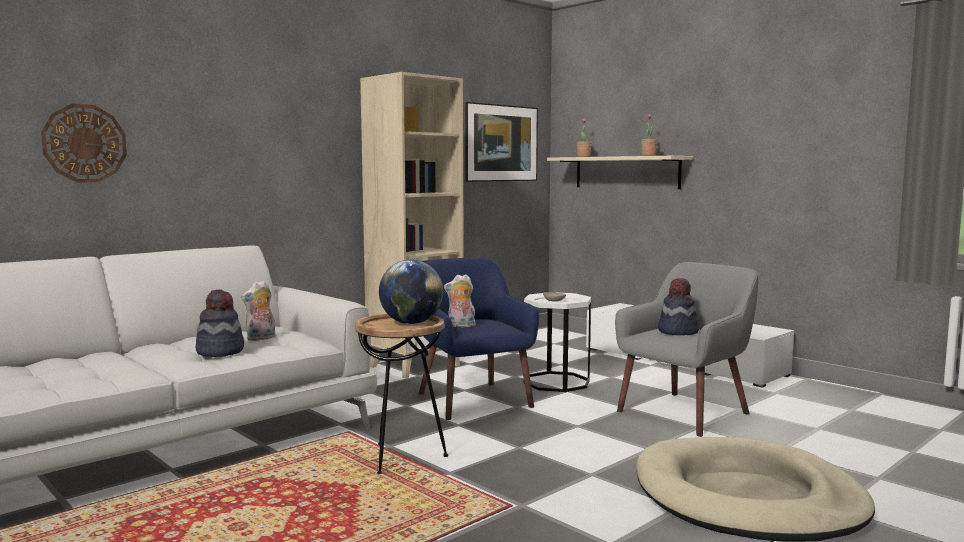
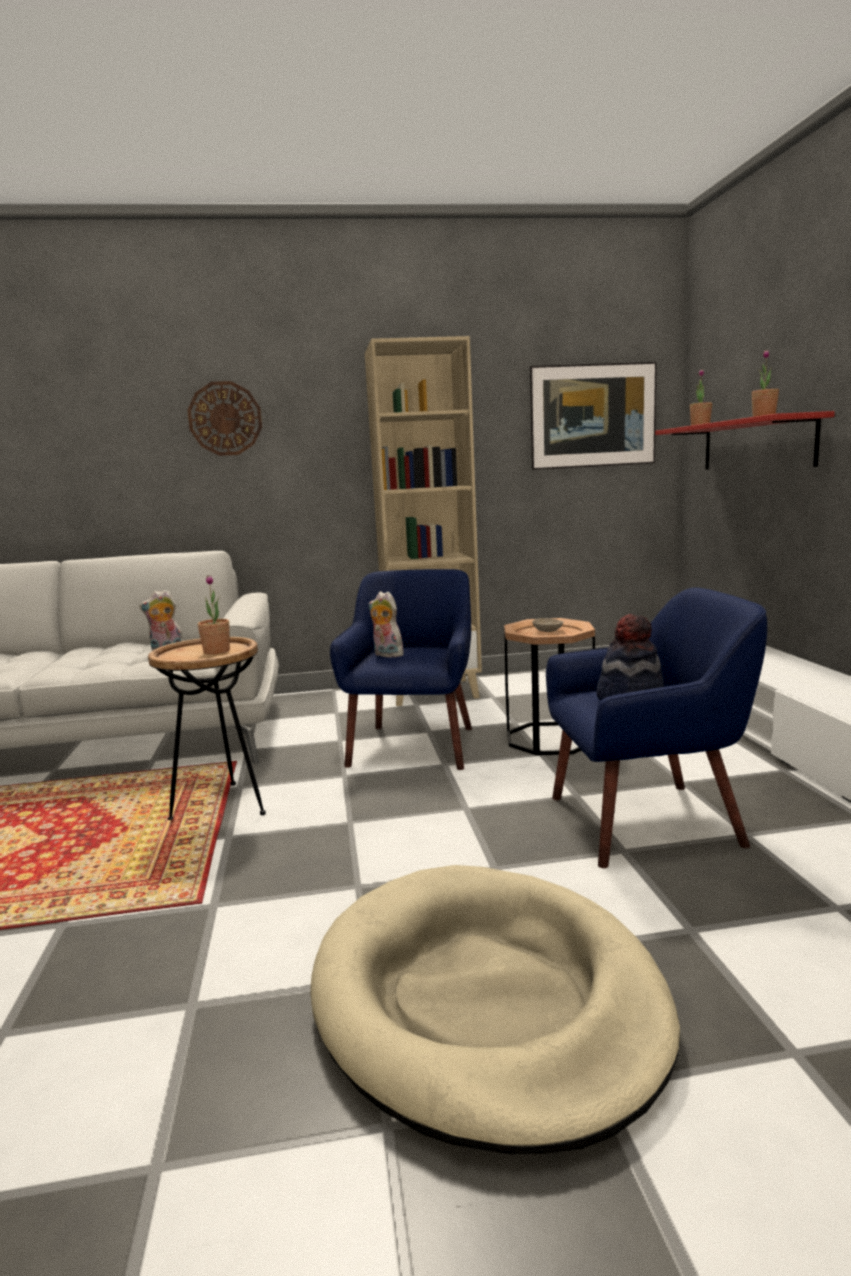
camera: 35 degrees right, 5 degrees up
(84, 143) = (65, 453): wall clock -> wall clock (225, 418)
(220, 351) = (99, 661): hat -> none
(411, 323) = (216, 652): globe -> potted plant
(556, 382) = (549, 738): white side table -> brown side table
(626, 172) = (756, 444): beige shelf -> red shelf
(685, 412) = (647, 821): grey armchair -> blue armchair

